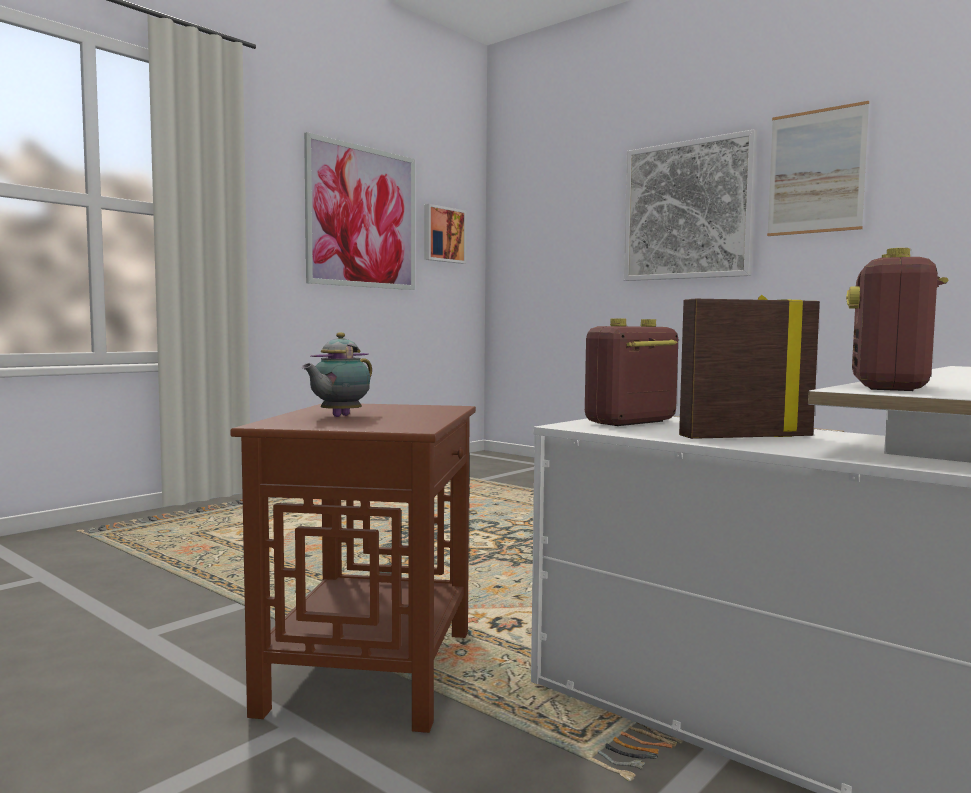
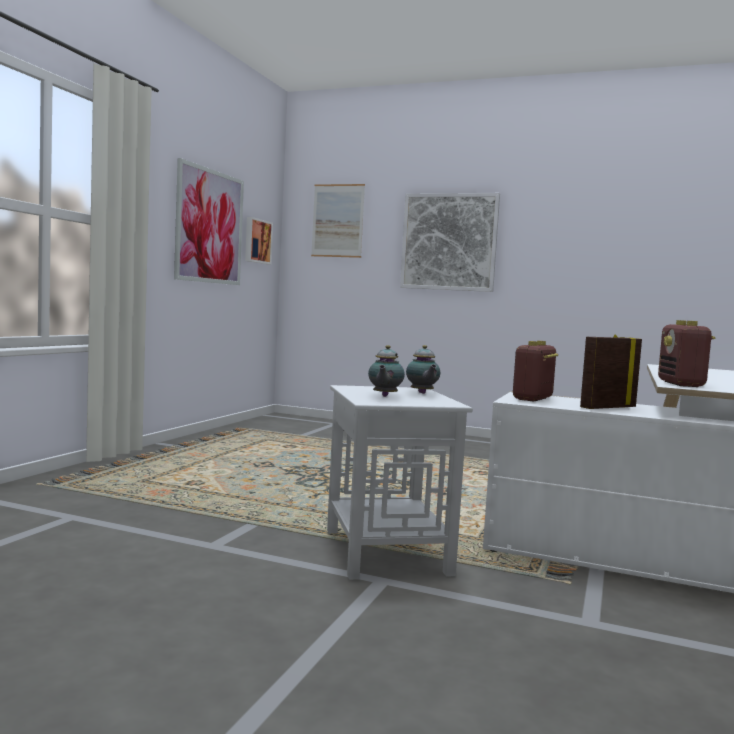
camera: 20 degrees left, 0 degrees up
(372, 669) = (386, 551): brown side table -> white side table
(427, 413) = (422, 393): none -> teapot
(816, 171) = (538, 227): picture -> picture (337, 220)

